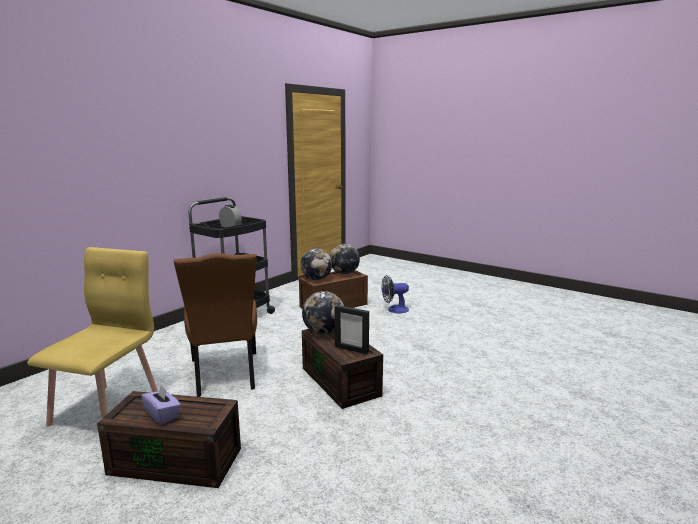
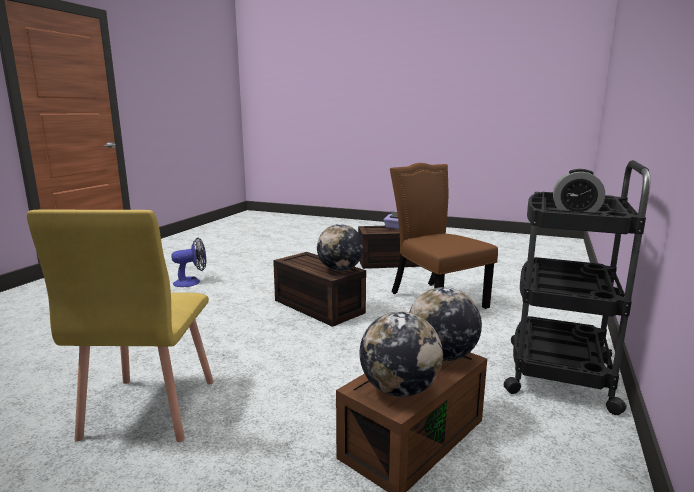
camera: 165 degrees right, 0 degrees up
(107, 409) = (481, 273): yellow chair -> yellow chair (149, 409)
(352, 349) = (303, 260): picture frame -> none
(394, 310) = (266, 445): fan -> fan (192, 282)

